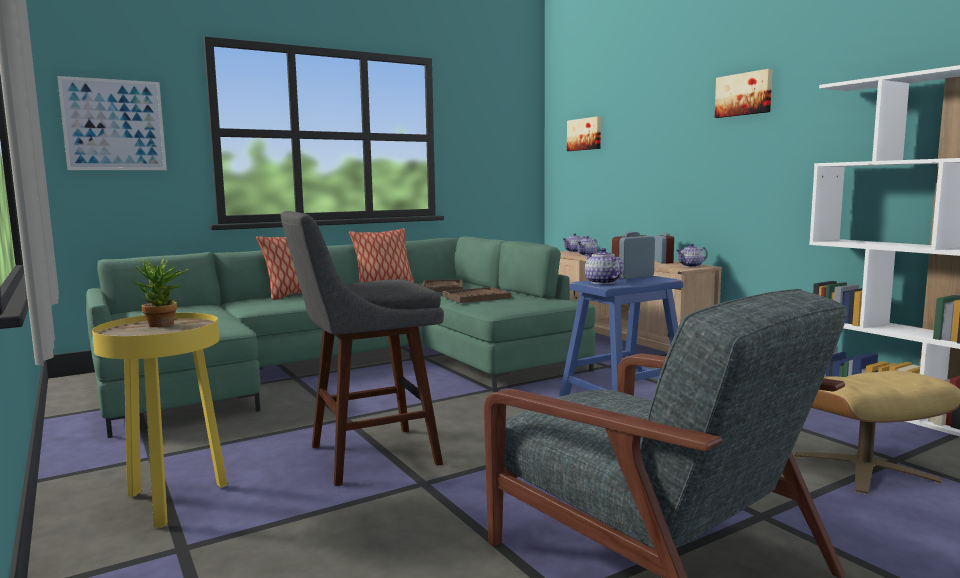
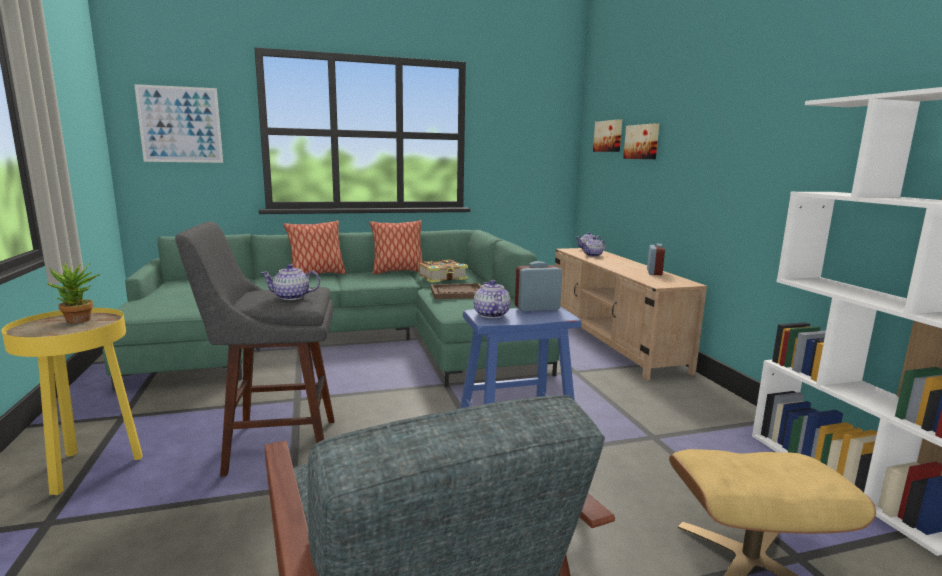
camera: 15 degrees right, 5 degrees up
(442, 288) = (443, 278): brown tray -> book
(691, 266) = (675, 281): teapot -> teapot (292, 297)
(744, 94) = (746, 104): picture -> picture (642, 142)

